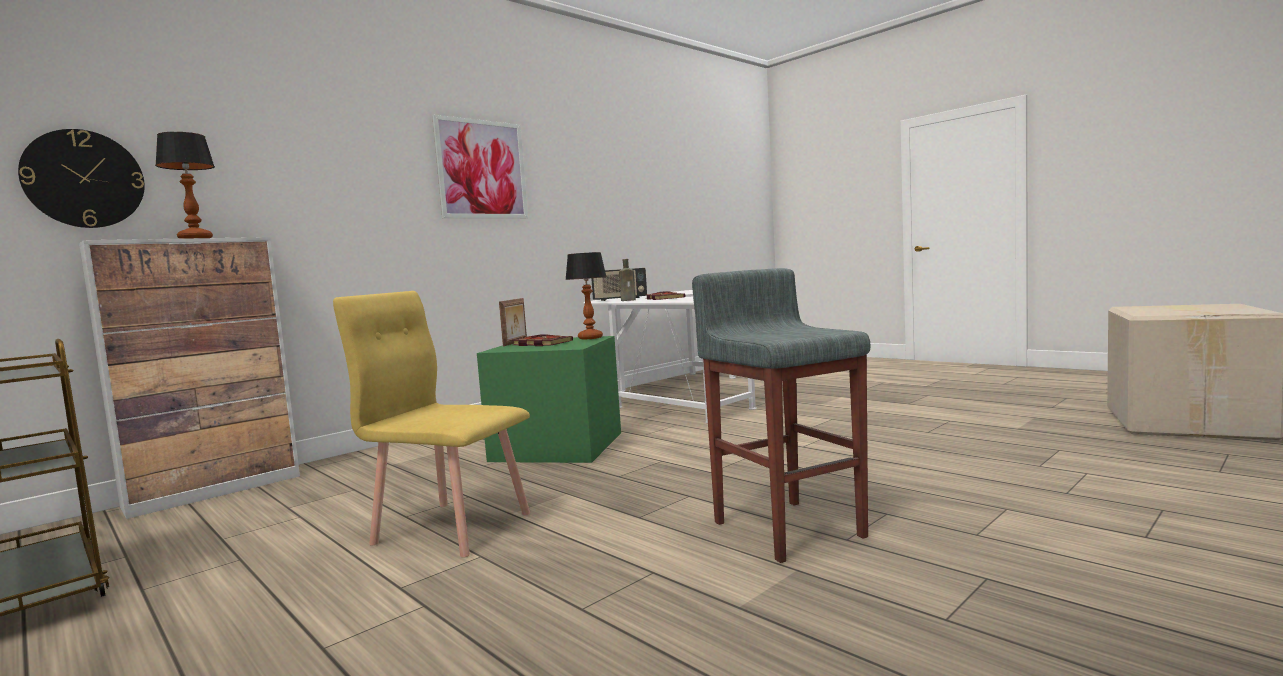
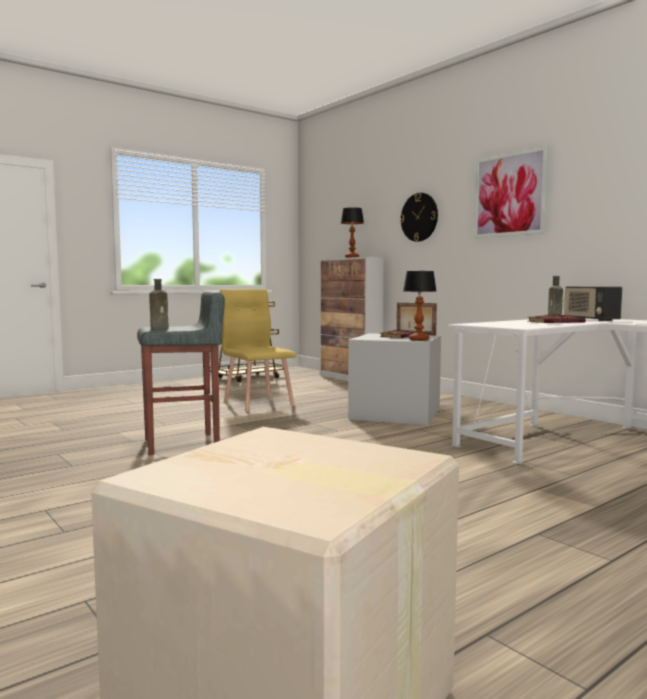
camera: 95 degrees right, 0 degrees up
(84, 179) = (341, 231): wall clock -> wall clock (419, 217)
(452, 527) = (258, 403): yellow chair -> yellow chair turned 60 degrees counterclockwise
(556, 446) = (397, 413): green storage box -> grey storage box
(821, 331) = (160, 329): none -> brown bottle

